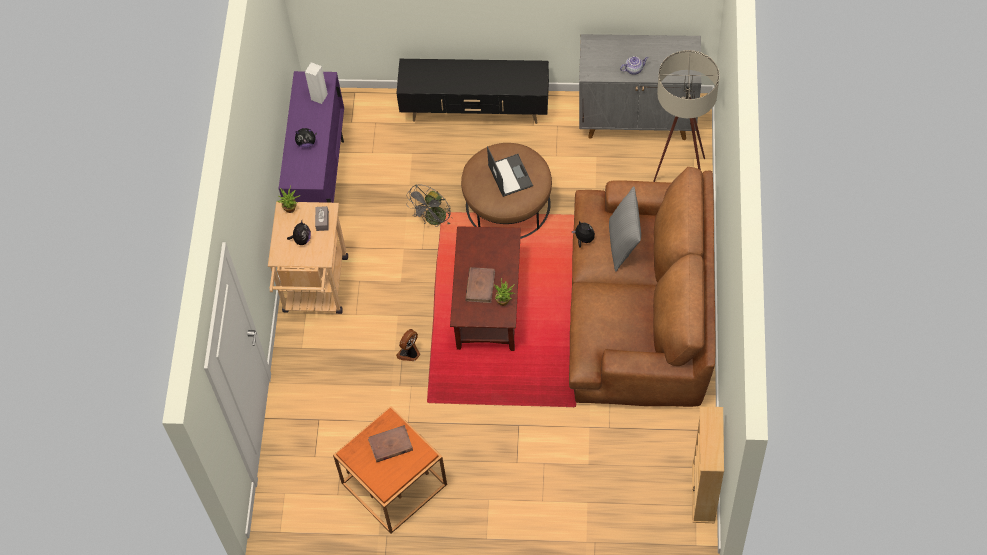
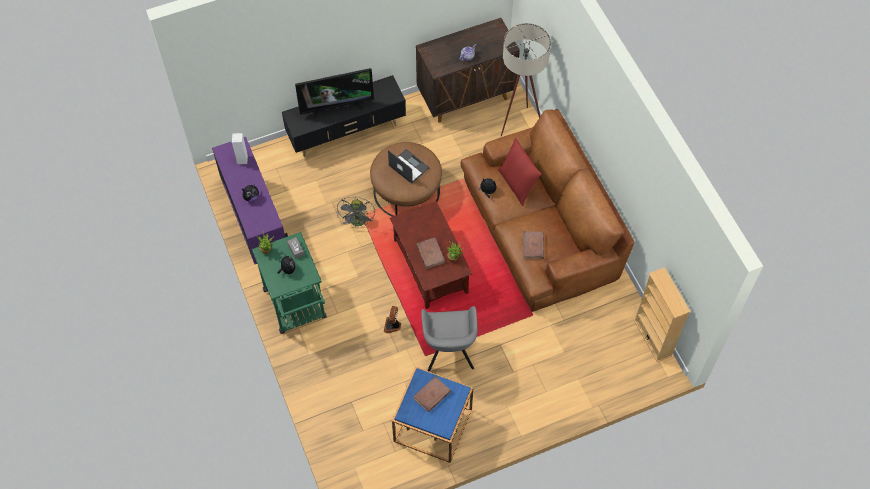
camera: 30 degrees left, 0 degrees up
(315, 291) = (297, 308): beige cart -> green cart
(394, 483) = (433, 425): orange side table -> blue side table
(455, 410) = (448, 352): none -> grey armchair
(463, 76) = (336, 107): none -> television
(601, 324) = (533, 246): none -> brown book
(624, 244) = (517, 184): grey pillow -> red pillow
(638, 119) = (466, 96): grey cabinet -> brown cabinet

